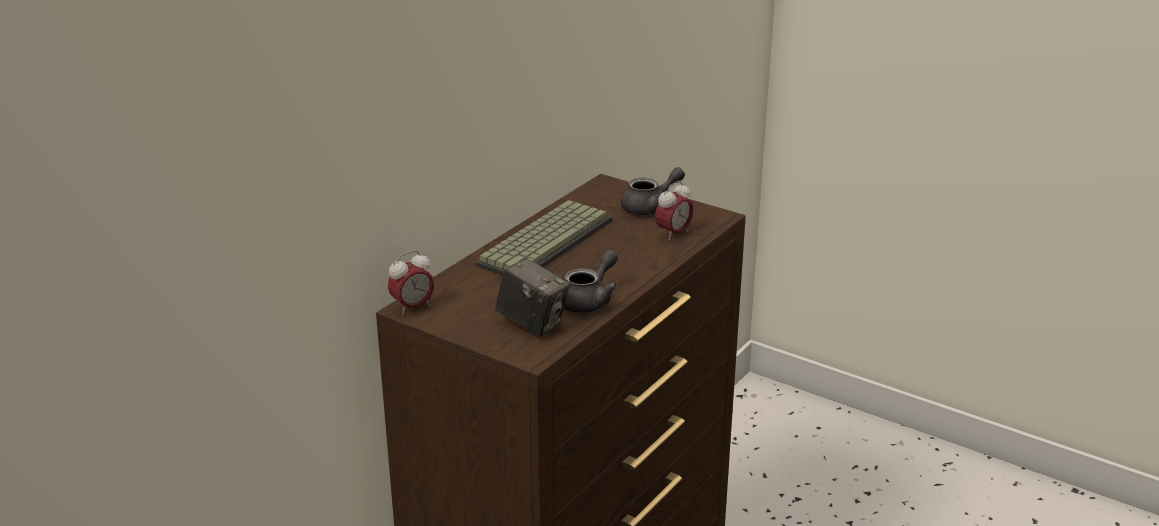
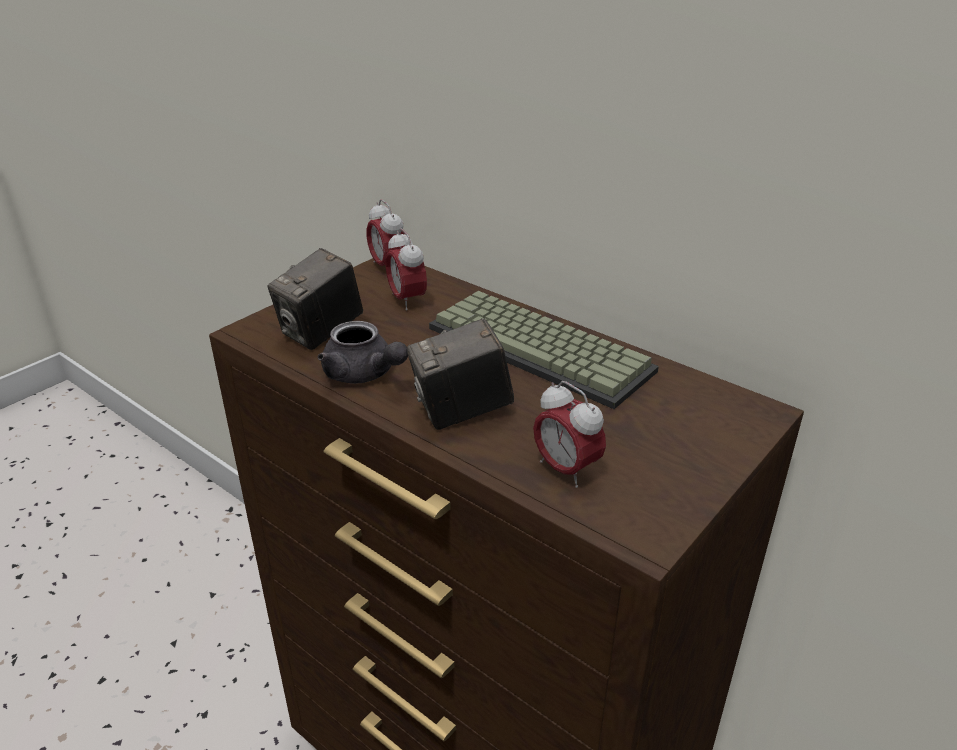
camera: 95 degrees right, 5 degrees up
(475, 294) = (407, 300): none -> alarm clock
(626, 264) = (461, 412): none -> camera
(650, 207) = (671, 453): grey teapot -> none

